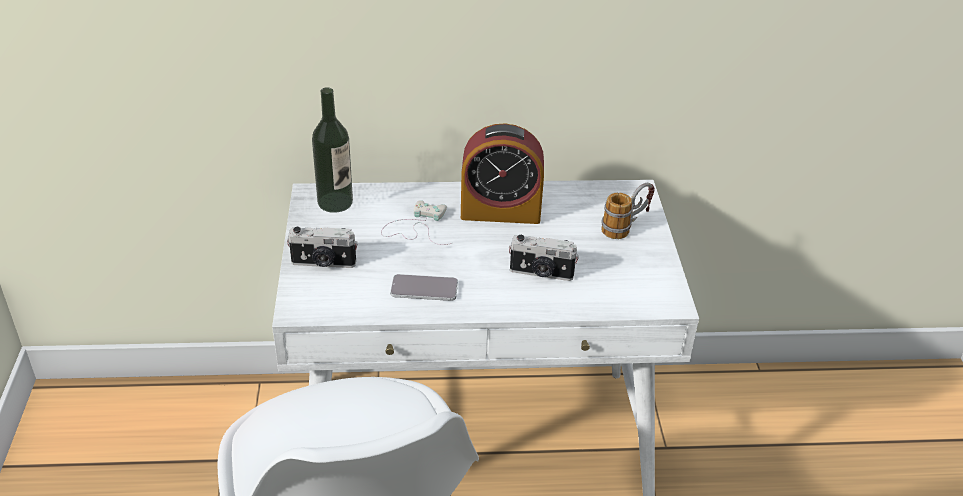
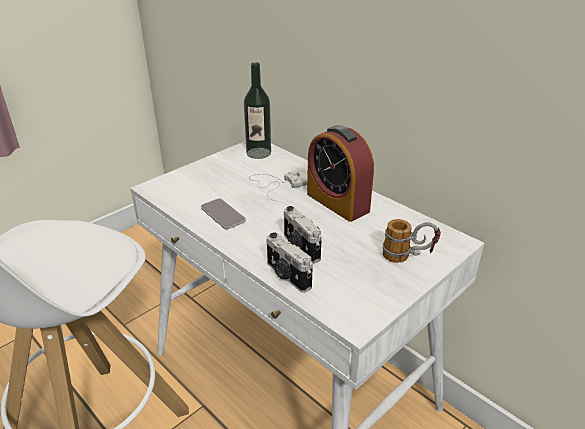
camera: 50 degrees right, 5 degrees down
(323, 263) = (201, 175): camera -> camera (287, 276)

